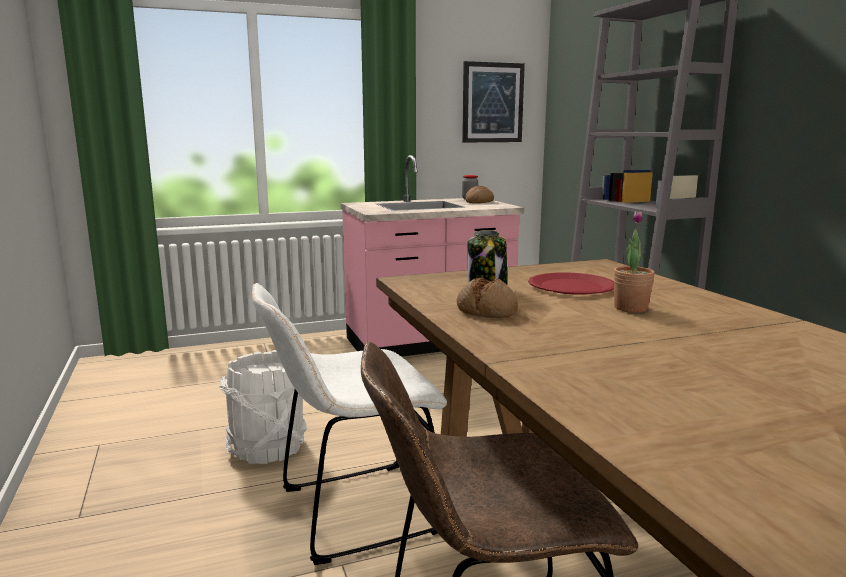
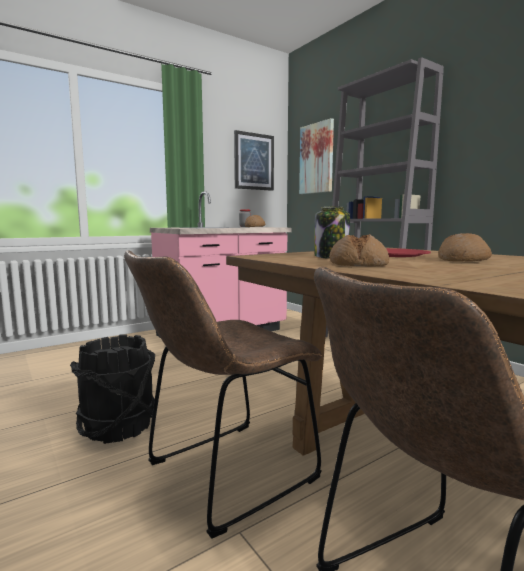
camera: 15 degrees left, 5 degrees down
(268, 448) = (118, 427): white bucket -> black bucket
(352, 512) = (224, 475): white chair -> brown chair
(581, 99) = (317, 158): none -> picture
(630, 308) = (463, 260): potted plant -> bread

